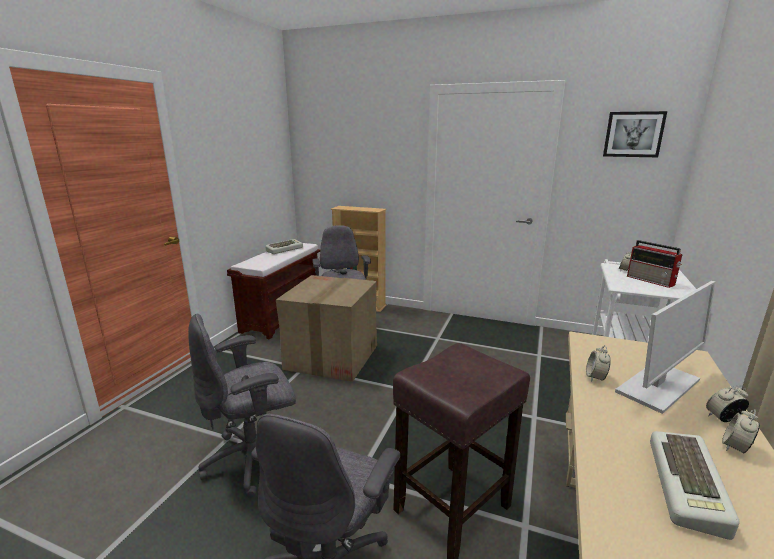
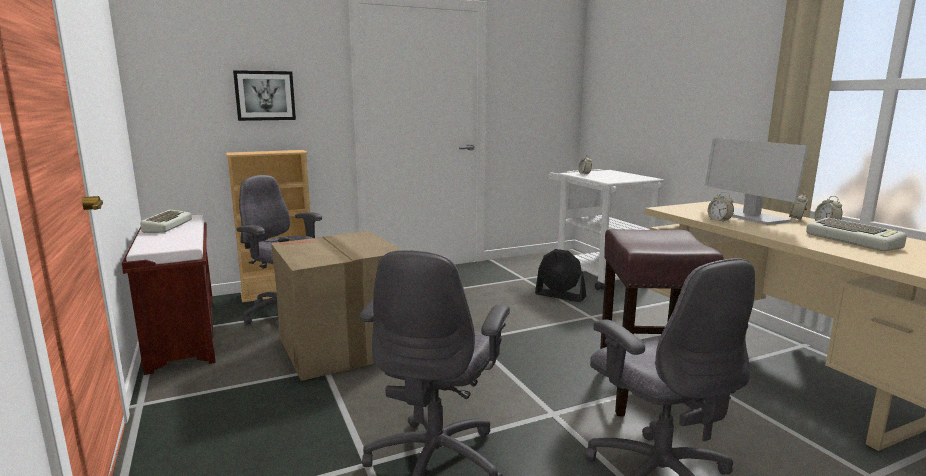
camera: 45 degrees left, 5 degrees down
(542, 385) = (560, 295): none -> black fan
(633, 134) = (543, 57): picture -> picture (265, 95)
(651, 281) = (614, 176): radio -> none
(658, 387) = (748, 216): monitor -> monitor turned 150 degrees clockwise

